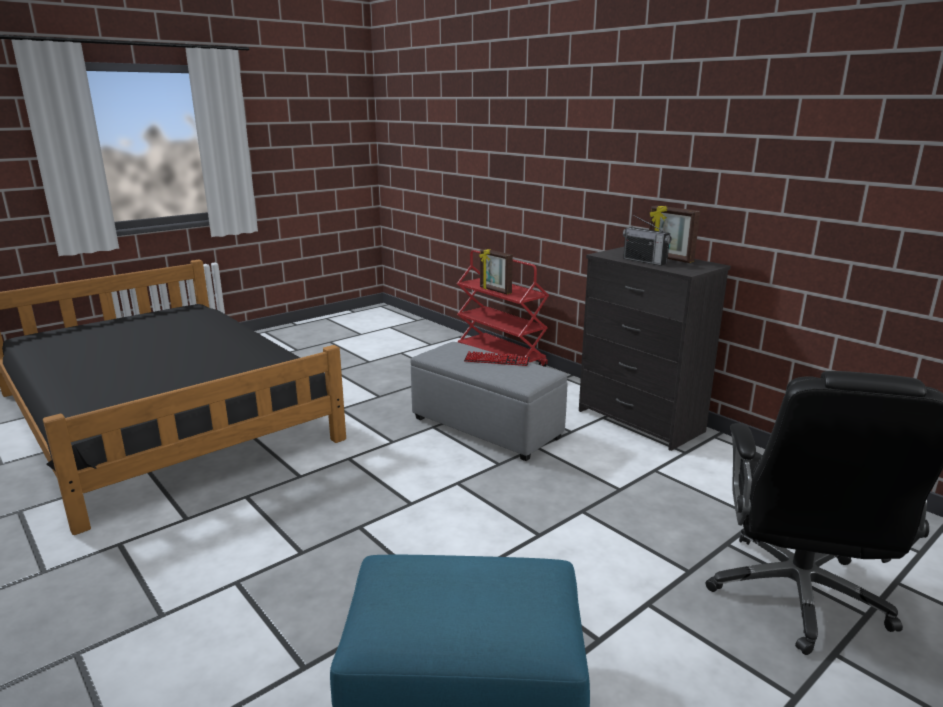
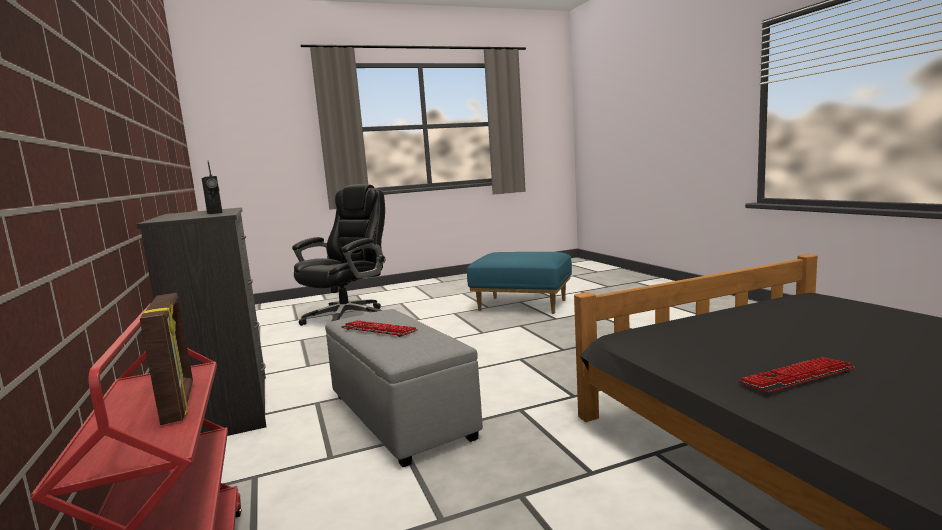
camera: 160 degrees left, 10 degrees down
(231, 347) = (796, 377): none -> keyboard
(669, 259) = (183, 214): picture frame -> none

